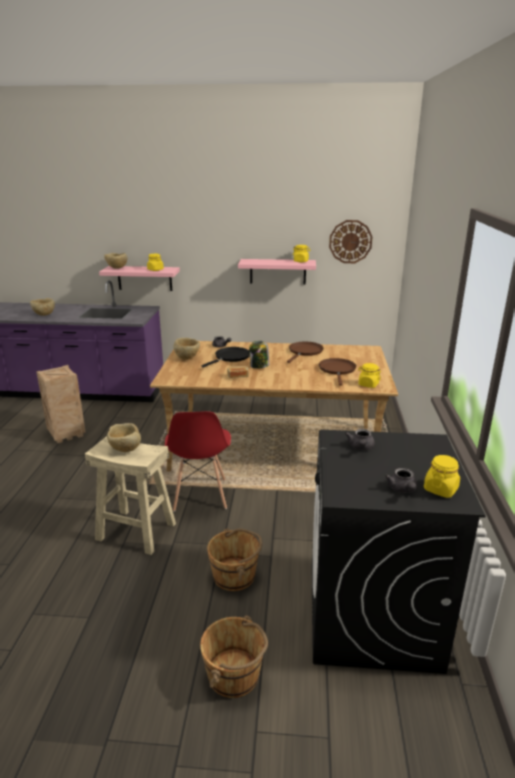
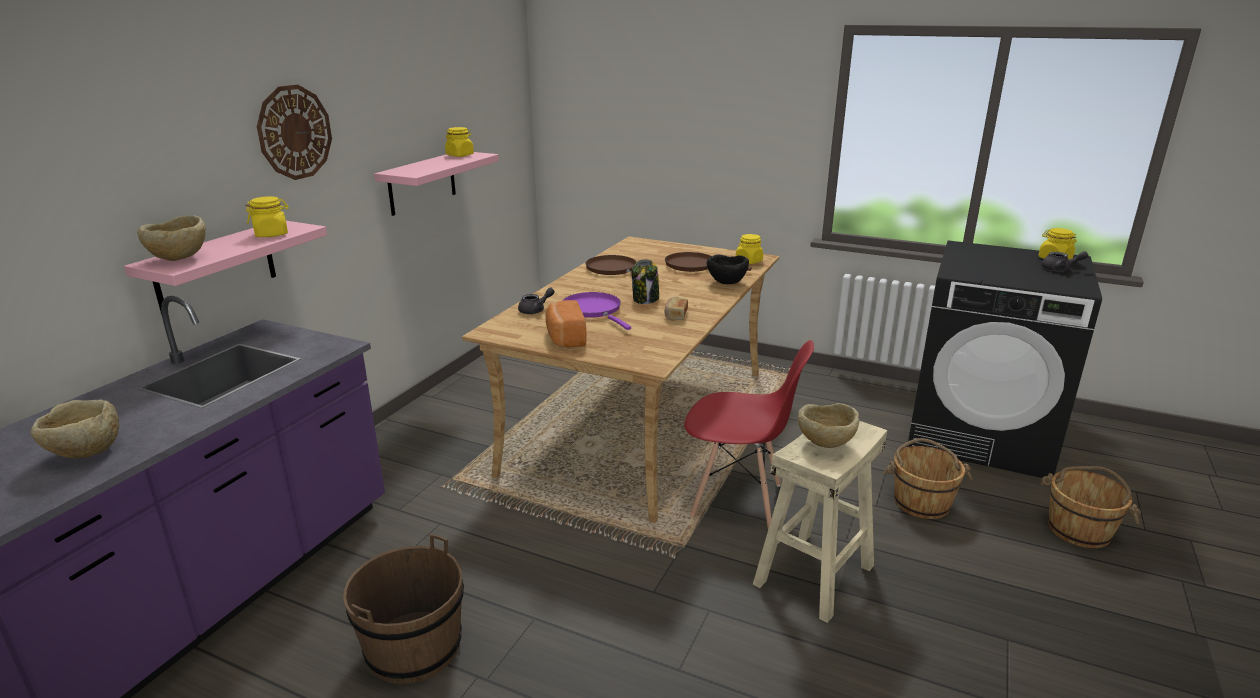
camera: 70 degrees left, 0 degrees up
(66, 435) = (414, 648): crate -> brown bucket
(187, 358) = (565, 338): beige bowl -> bread
(230, 357) = (594, 310): black frying pan -> purple frying pan
(309, 383) = (726, 284): none -> black bowl
(350, 241) = (489, 113): wall clock -> wall clock (294, 132)
(360, 447) = (980, 269): grey teapot -> none

